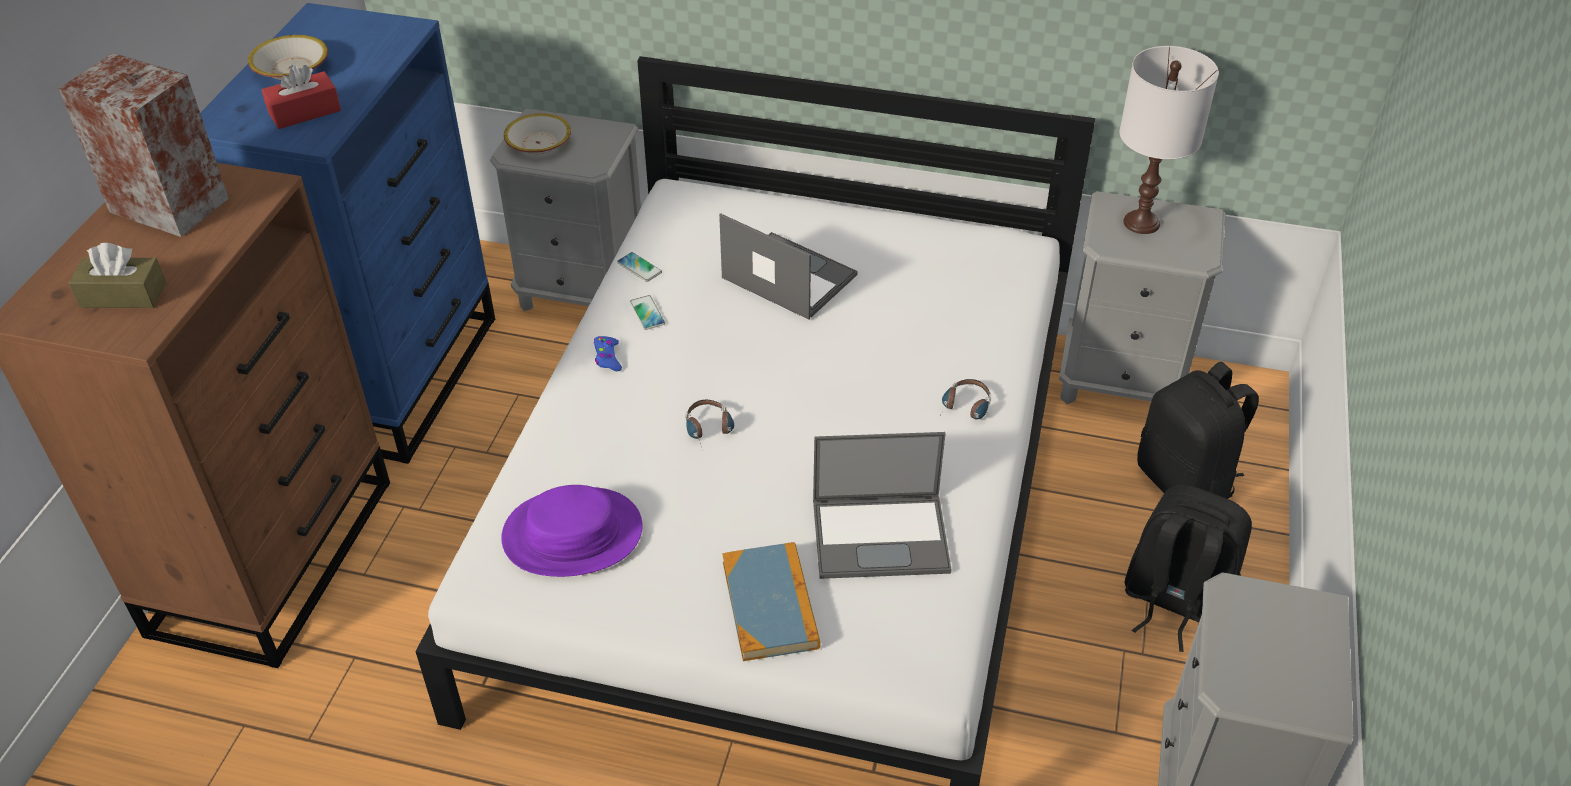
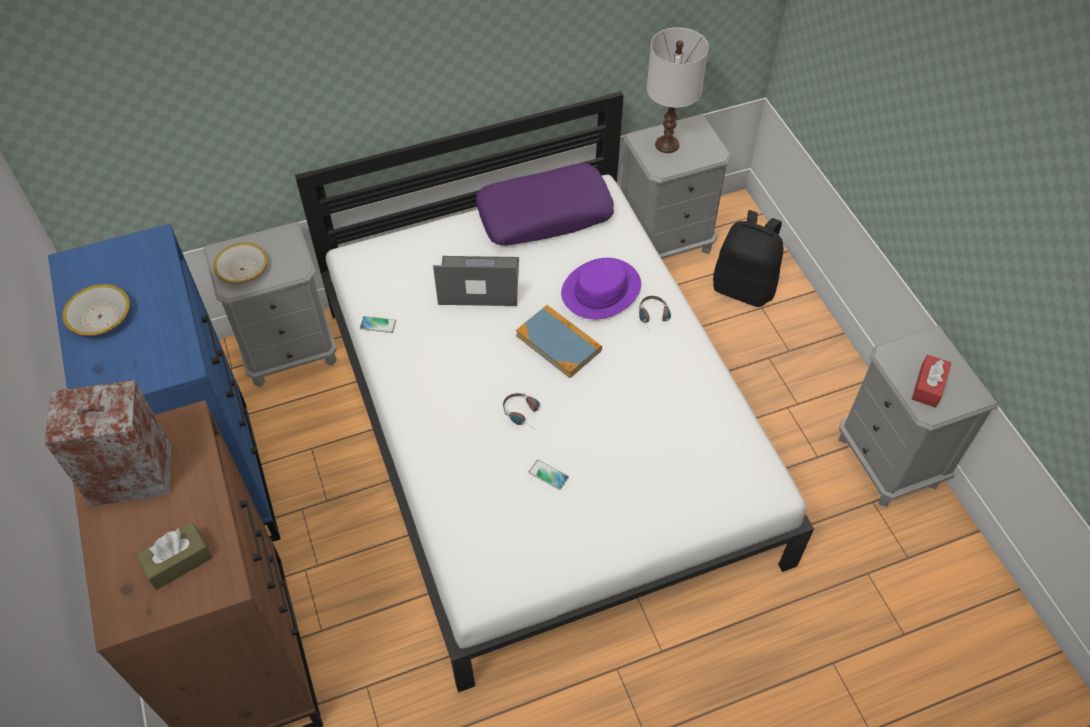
camera: 35 degrees left, 10 degrees up
(305, 112) = (151, 347): red tissue box -> red tissue box (928, 386)
(572, 534) = (505, 530): purple hat -> purple hat (601, 290)
(607, 358) = (416, 400): blue game controller -> none
(647, 313) = (413, 355): phone -> phone (548, 475)
(770, 604) = (654, 503): book -> book (558, 343)
(882, 535) = (676, 423): laptop -> none
(932, 244) = (544, 214): none -> purple pillow
(1174, 602) = (790, 364): black backpack -> none

